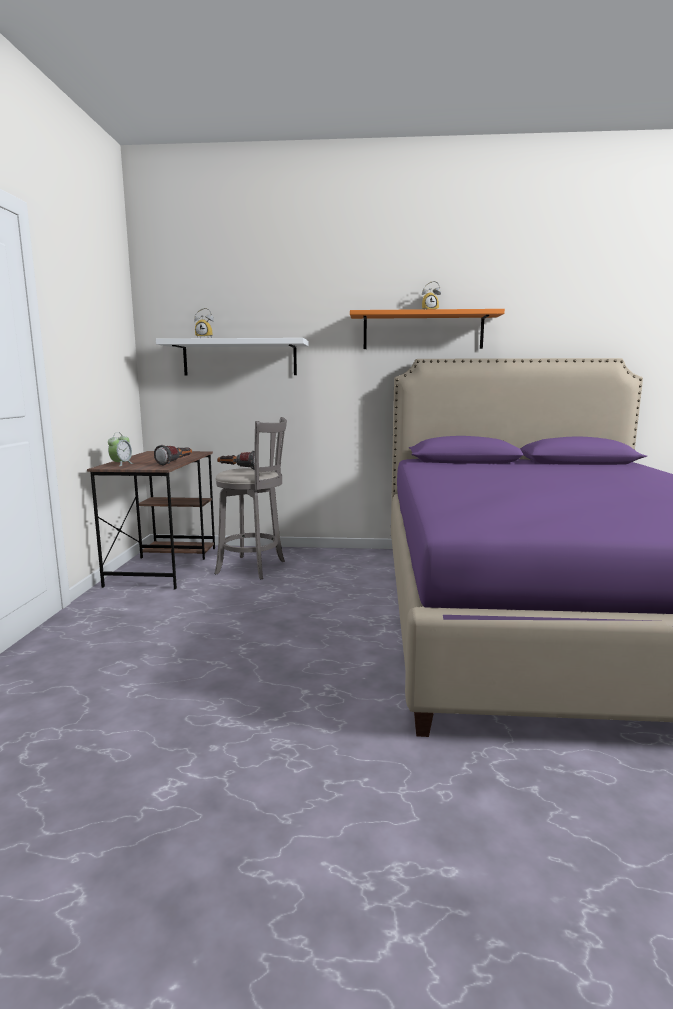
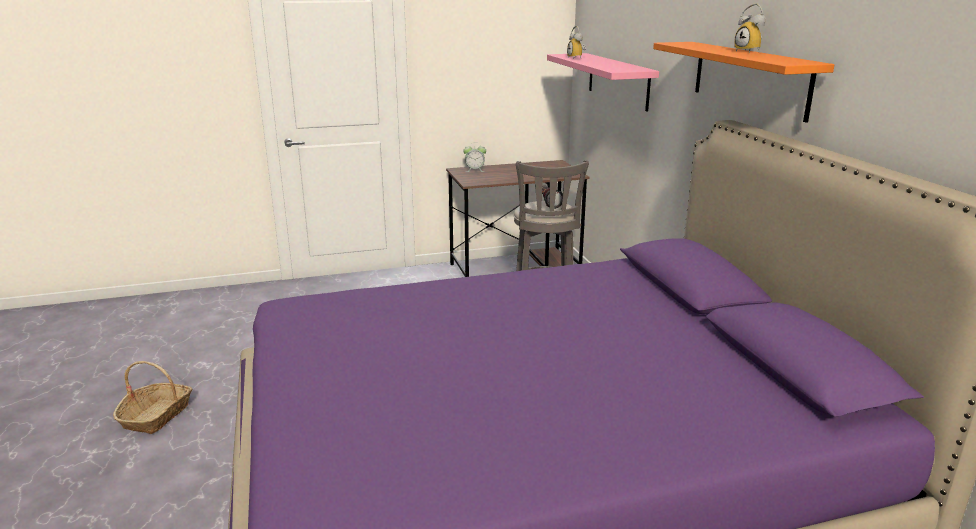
camera: 70 degrees right, 10 degrees up
(176, 463) = (498, 181): flashlight -> none
(239, 358) = (618, 80): white shelf -> pink shelf
(308, 843) = (157, 415): none -> basket

